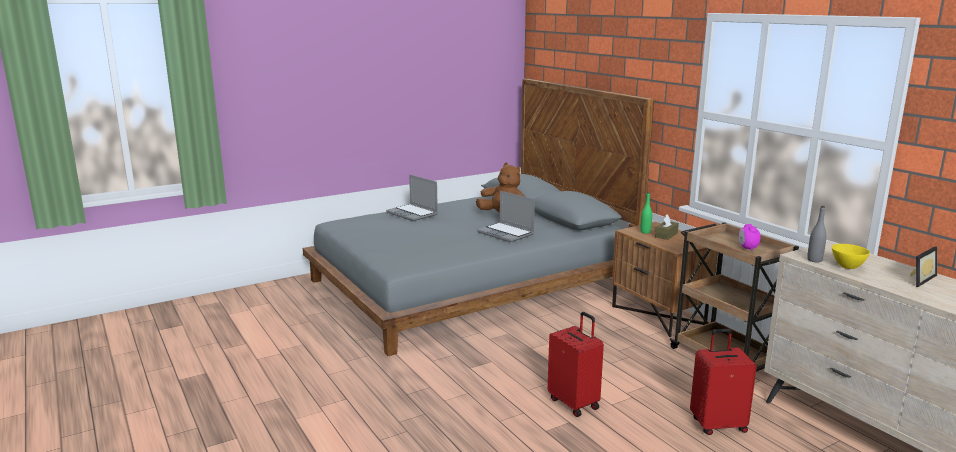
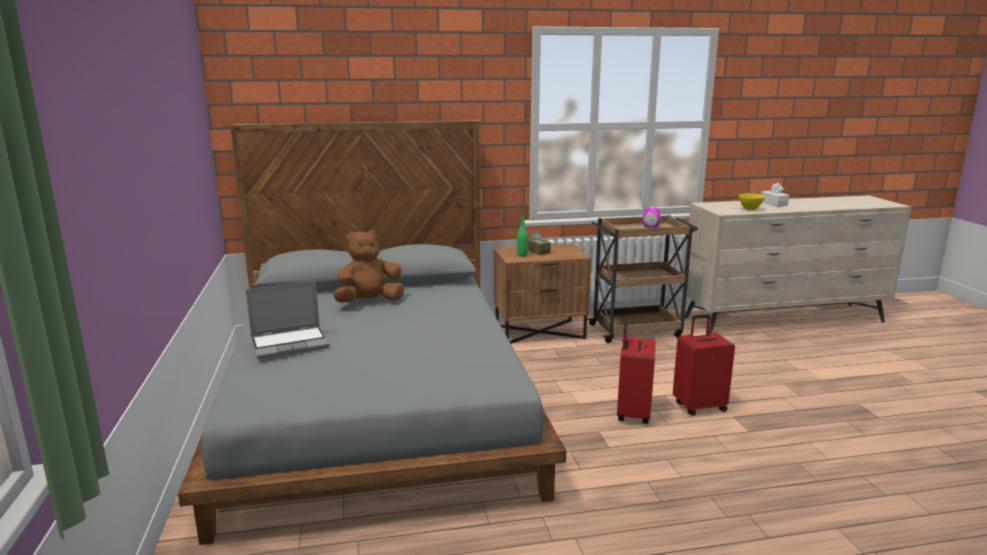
camera: 70 degrees left, 0 degrees up
(506, 233) = (437, 309): laptop -> none
(717, 424) = (741, 360): red suitcase -> red suitcase (632, 414)
(814, 260) = (734, 211): grey bottle -> none
(918, 279) = (774, 203): picture frame -> white tissue box

